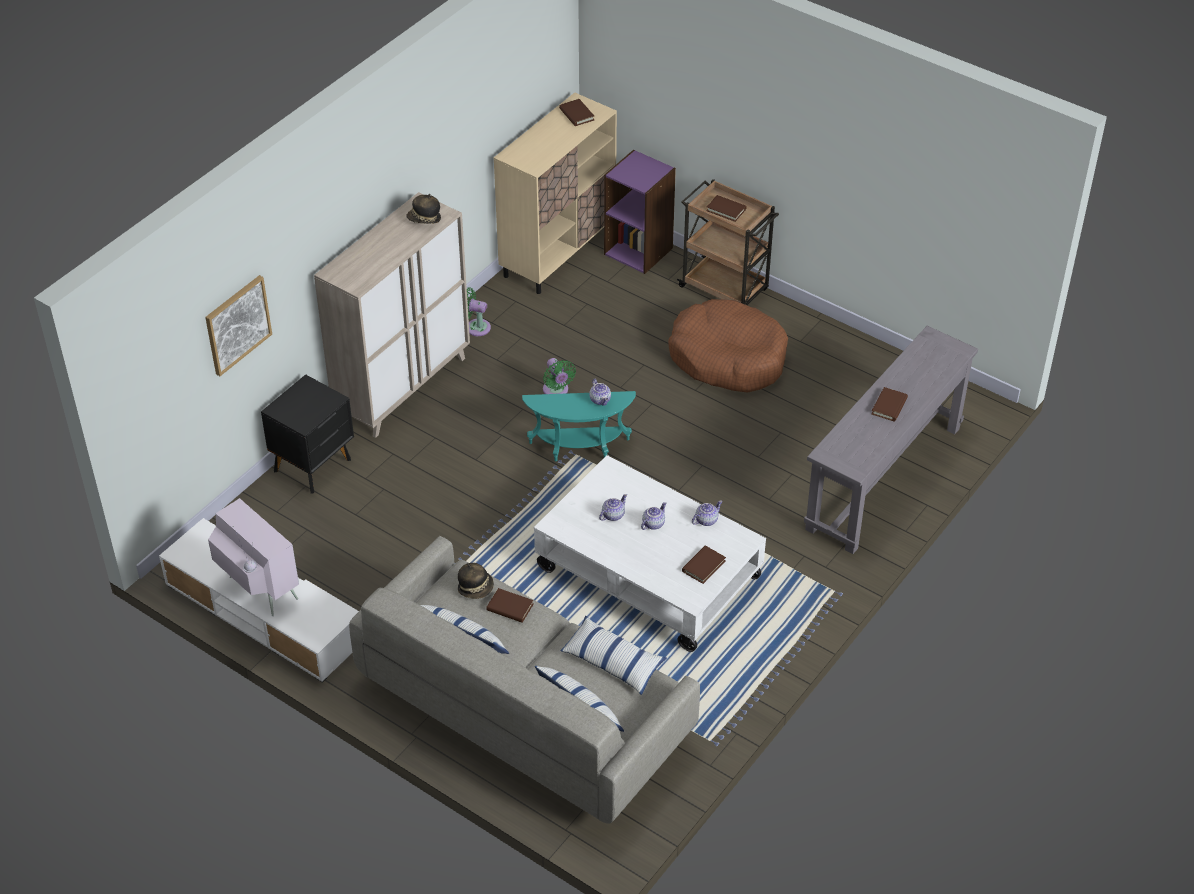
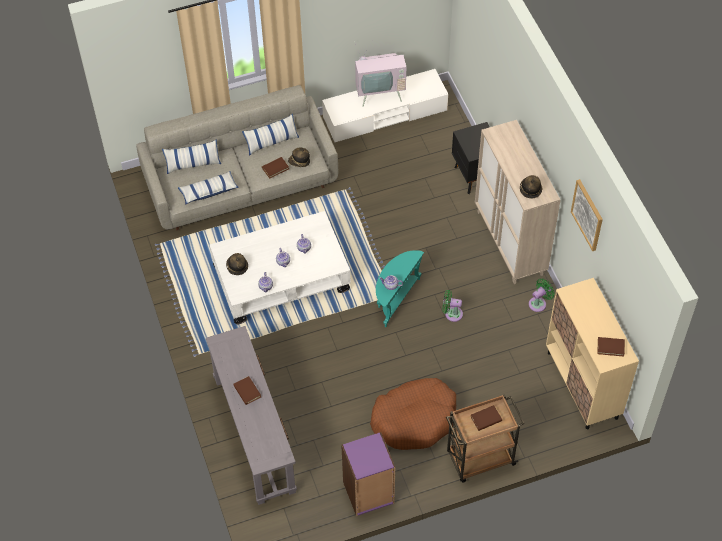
camera: 125 degrees right, 10 degrees up
(237, 324) = (493, 68): picture -> picture (587, 215)
(639, 251) = (553, 432): purple bookcase -> purple bookcase (368, 493)
(703, 566) = (237, 266): brown book -> hat

